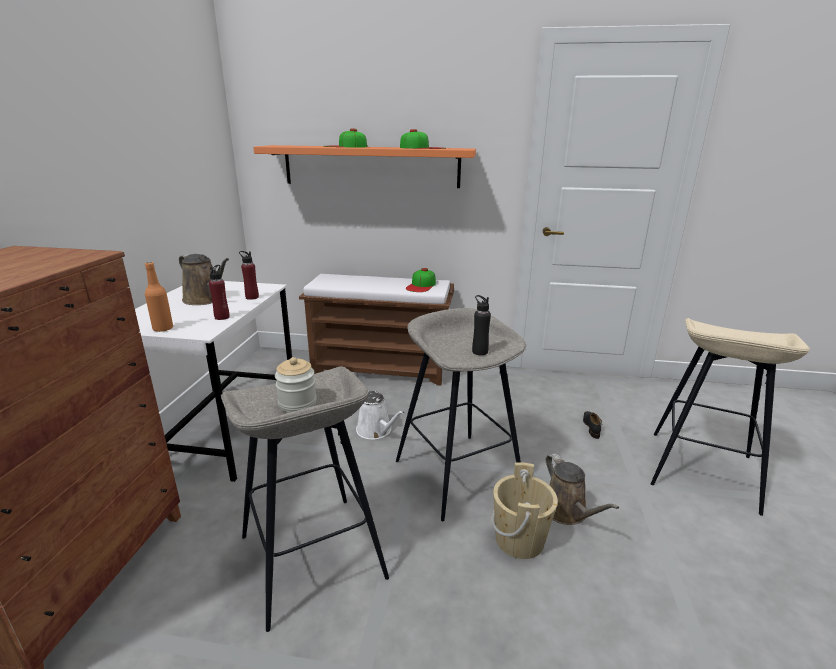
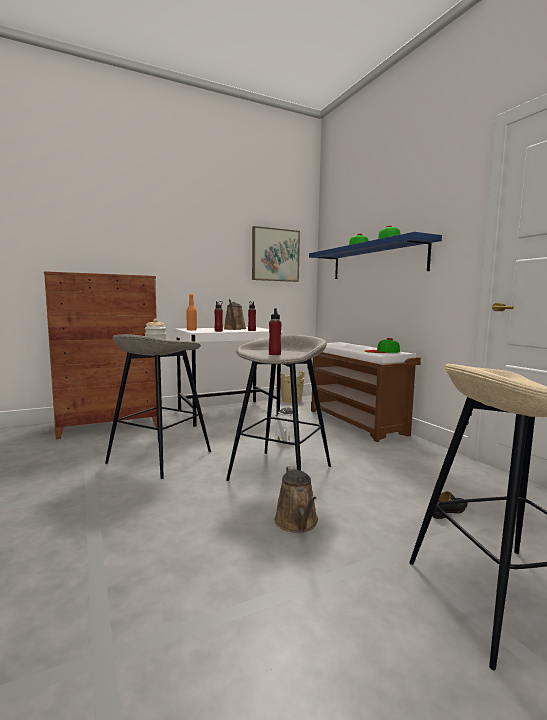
camera: 55 degrees right, 15 degrees down
(190, 148) = (275, 255): none -> picture
(371, 166) = (376, 261): orange shelf -> blue shelf
(480, 351) = (274, 354): black bottle -> red bottle
(519, 539) = (239, 510): beige bucket -> beige bucket (291, 400)
(567, 512) = (297, 523): brown watering can -> brown watering can turned 45 degrees counterclockwise

